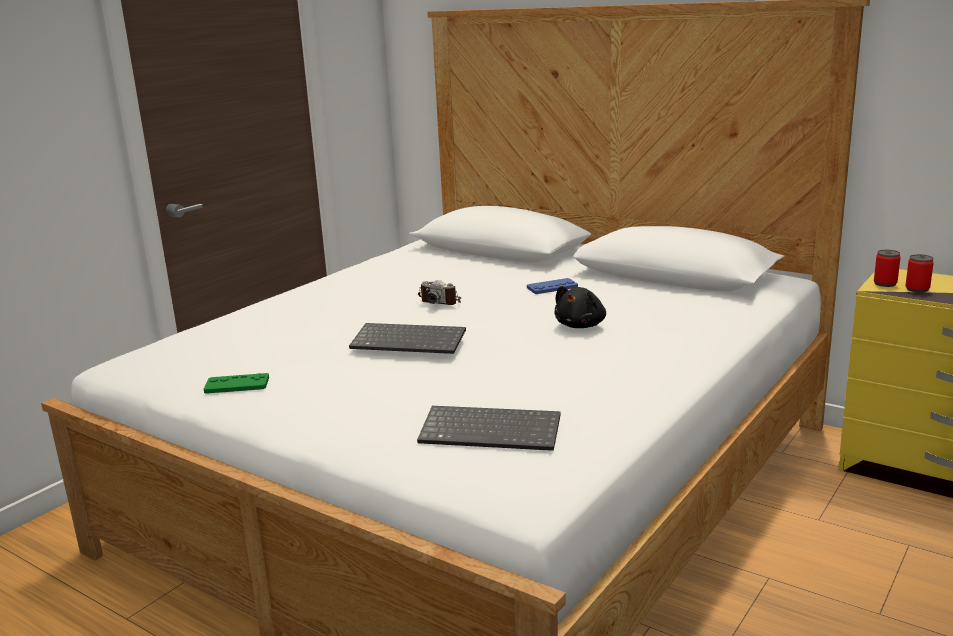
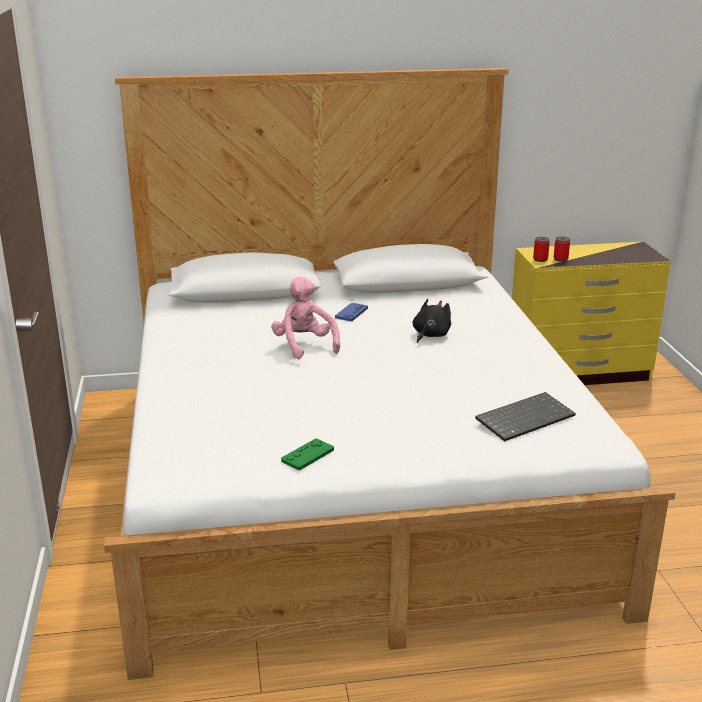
camera: 45 degrees left, 5 degrees up
(410, 341) = (356, 381): keyboard -> none
(441, 301) = (304, 346): camera -> pink plush toy
(581, 325) = (430, 335): black plush toy -> black plush toy turned 135 degrees counterclockwise

